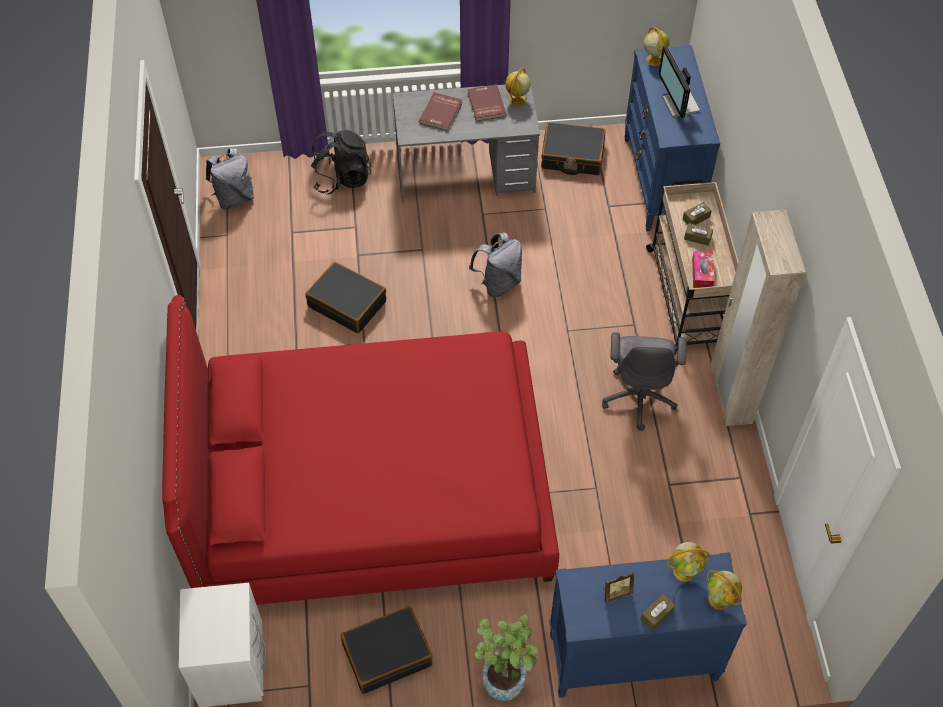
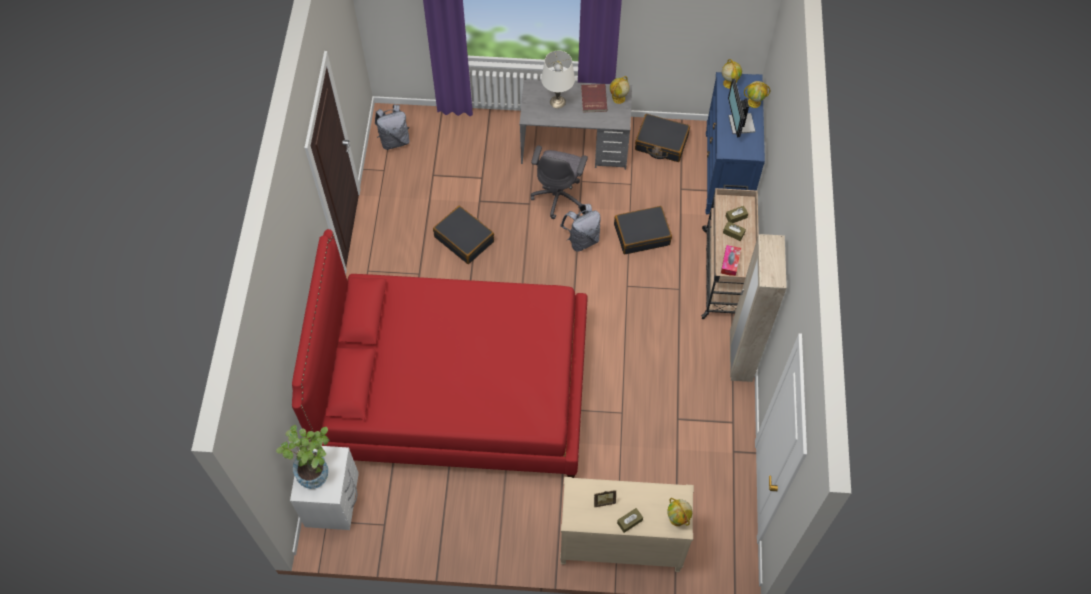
camera: 10 degrees right, 5 degrees up
(342, 178) = (479, 136): black backpack -> none
(387, 654) = (444, 511): black suitcase -> black suitcase (641, 234)
(441, 113) = (558, 102): red book -> white table lamp
(505, 674) = (525, 541): potted plant -> potted plant (315, 469)
(631, 658) = (620, 545): blue dresser -> beige dresser
(639, 397) = (670, 347): grey office chair -> grey office chair (558, 196)
(684, 571) = (657, 493): globe -> globe (754, 102)

